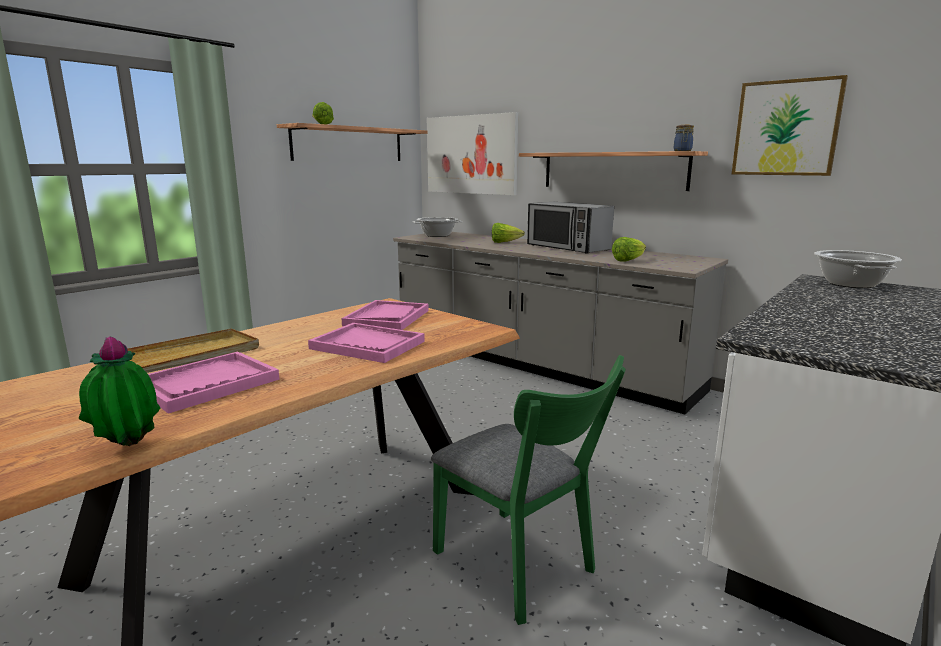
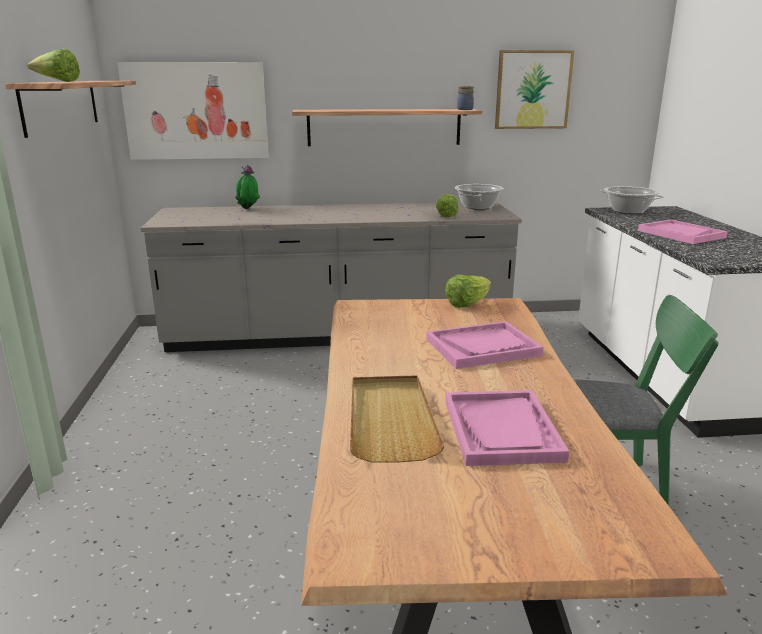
camera: 45 degrees left, 5 degrees up
(127, 448) = (643, 495): potted plant -> potted plant (248, 209)
(387, 318) = (408, 319): pink tray -> pink tray (680, 234)
(437, 235) = (183, 215): cooking pot -> cooking pot (478, 207)
(504, 242) = (288, 213): lettuce -> lettuce (467, 304)
(567, 247) = (360, 210): microwave -> none

